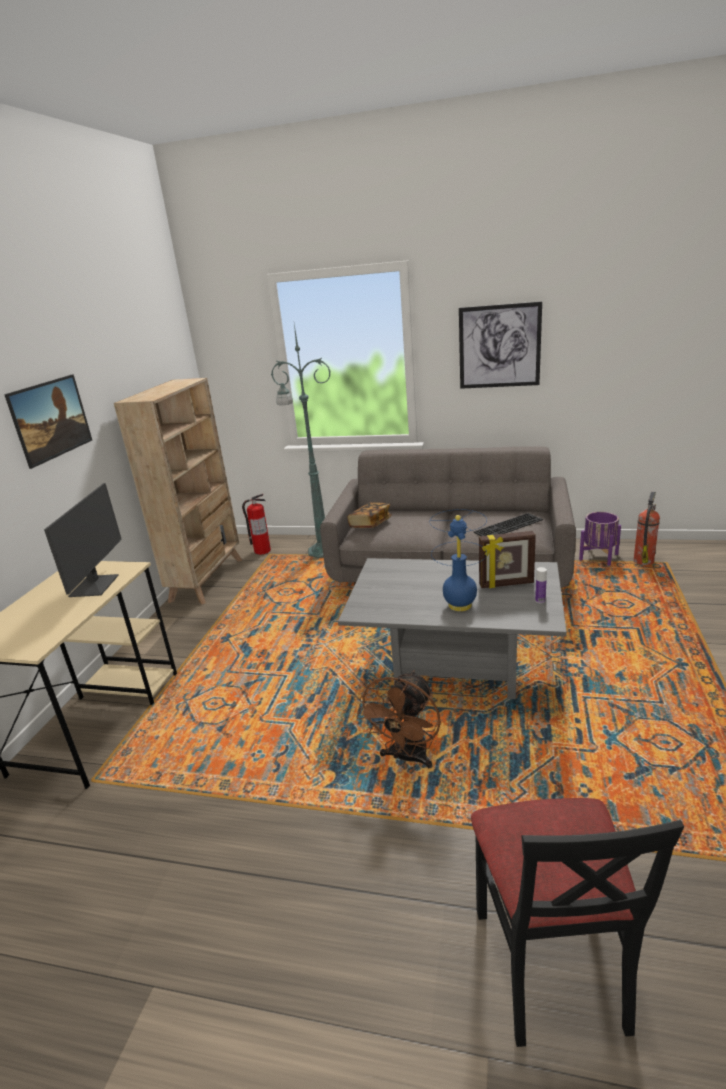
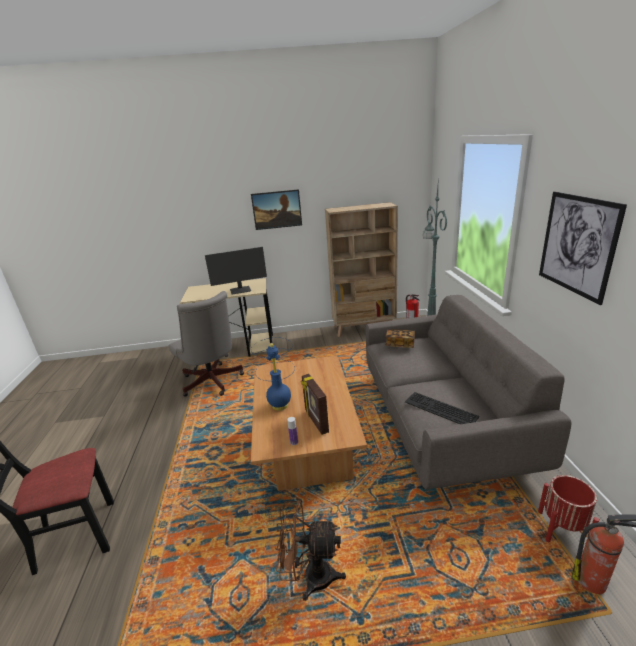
camera: 70 degrees right, 0 degrees up
(199, 760) = (212, 383): none -> grey office chair
(407, 758) = (216, 451): brown fan -> brown fan (310, 576)
(455, 667) = (307, 452): grey coffee table -> brown coffee table
(598, 557) = (562, 529): purple planter -> red planter

